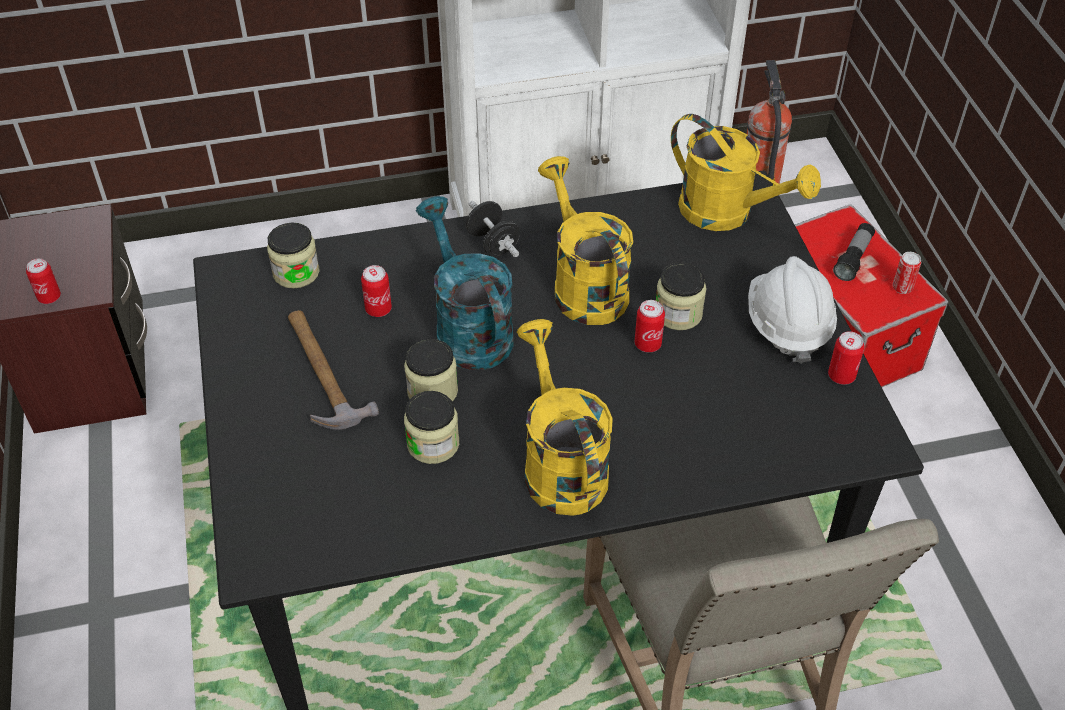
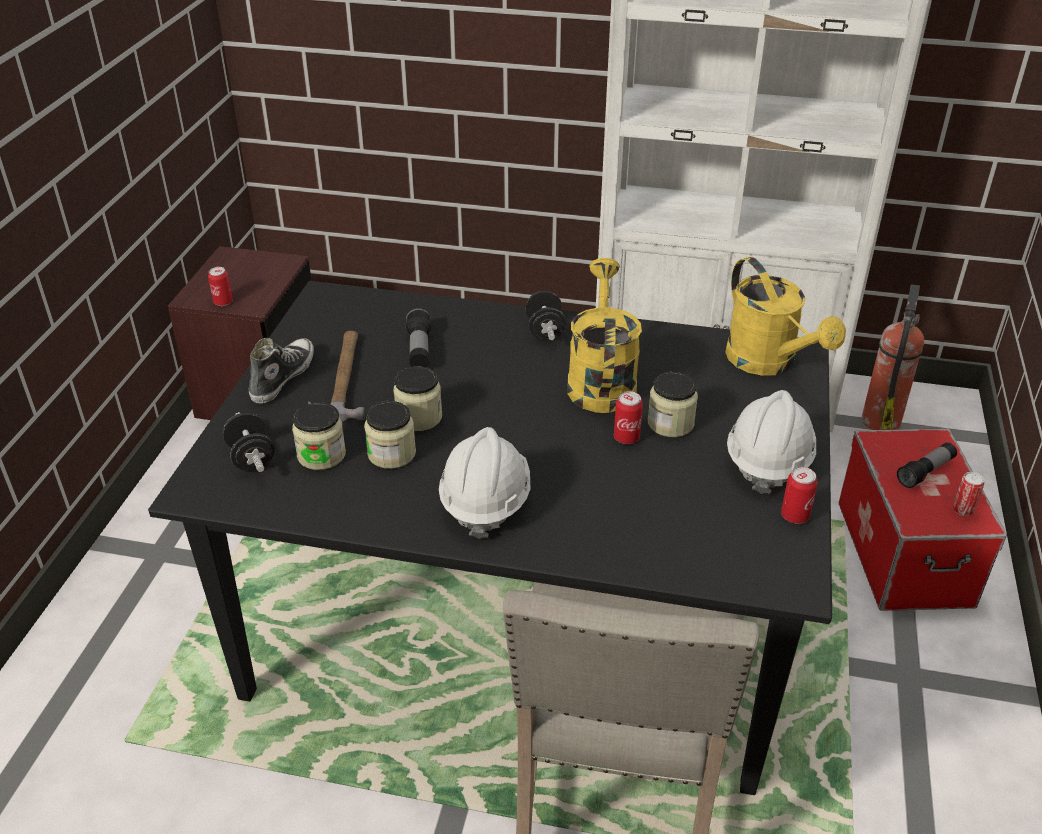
camera: 25 degrees right, 10 degrees down
(253, 392) = (282, 377): none -> shoe
(289, 502) = (251, 458): none -> black dumbbell
(296, 272) = (375, 309): jar -> jar (321, 455)
(378, 309) = (419, 350): can -> flashlight
(467, 328) = (480, 382): turquoise watering can -> none
(560, 464) = (485, 501): yellow watering can -> white hard hat

